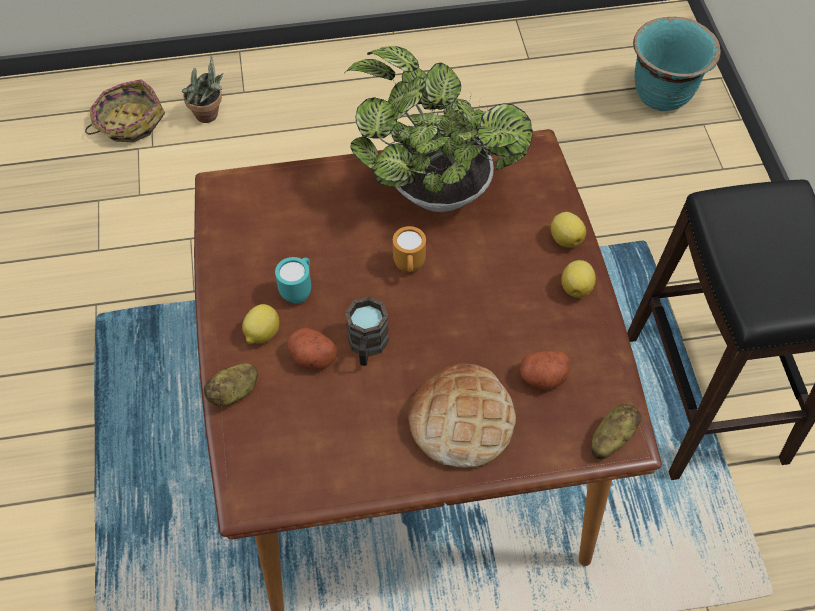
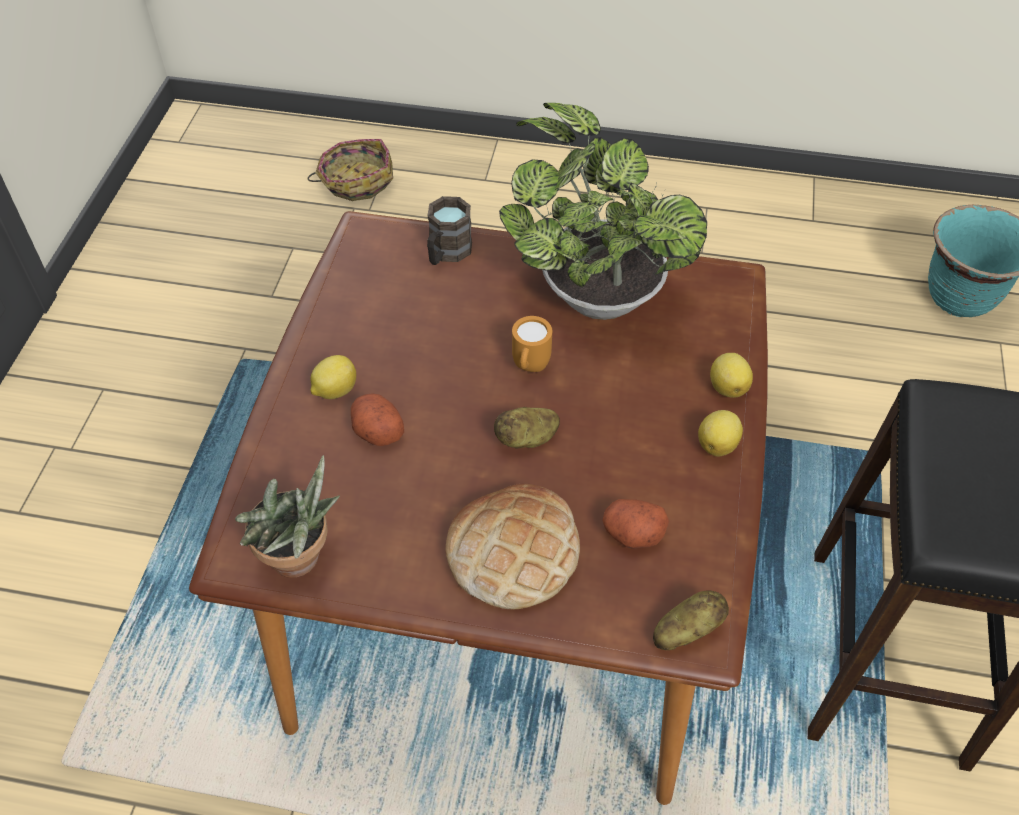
camera: 20 degrees right, 5 degrees down
(210, 116) = (440, 194): potted plant -> potted plant (301, 562)
(234, 392) = (276, 443): potato -> potato (527, 439)
(298, 291) = (395, 358): turquoise mug -> none
(367, 347) = (442, 438): brown mug -> brown mug (446, 253)

